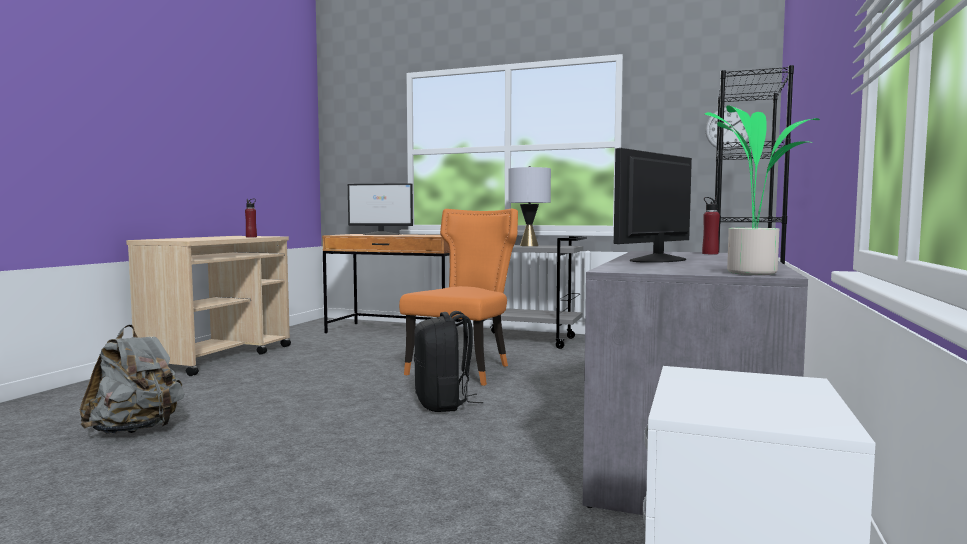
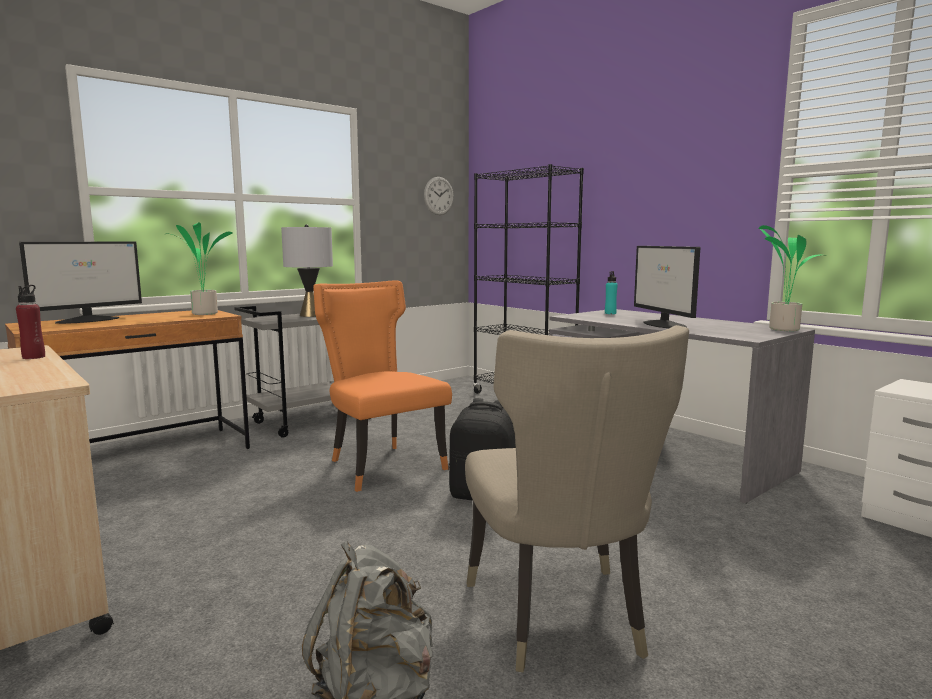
camera: 60 degrees left, 5 degrees up
(242, 457) = (559, 620): none -> beige chair
(437, 235) = (203, 314): none -> potted plant
(710, 254) = (610, 313): red bottle -> turquoise bottle

